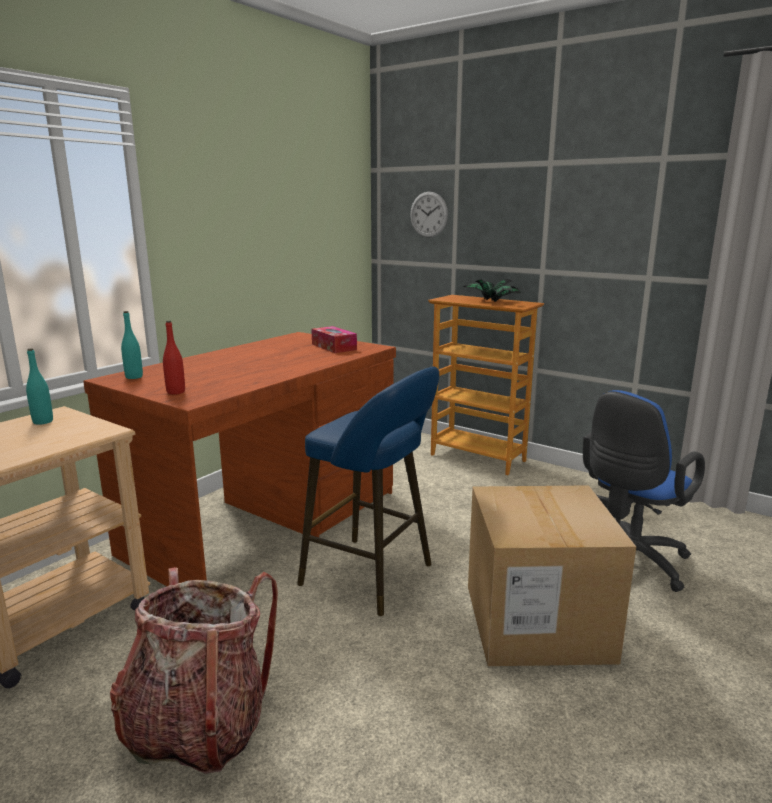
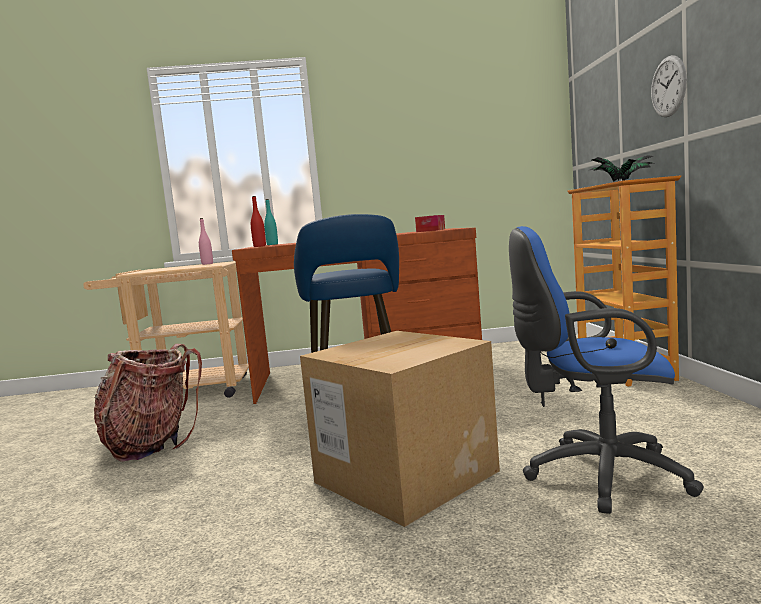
camera: 50 degrees right, 10 degrees down
(43, 421) = (207, 264): turquoise bottle -> pink bottle
(428, 214) = (601, 107): wall clock -> wall clock (668, 86)

